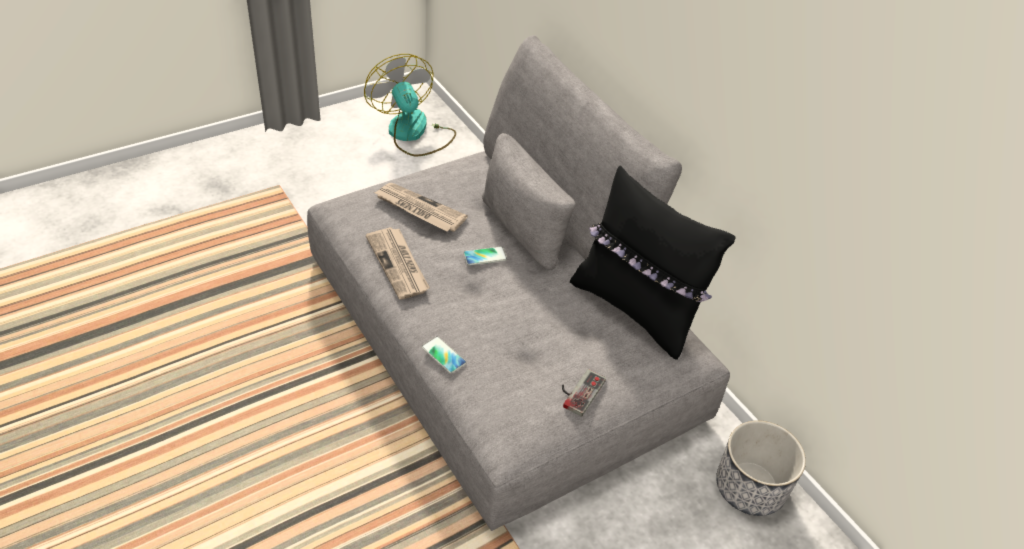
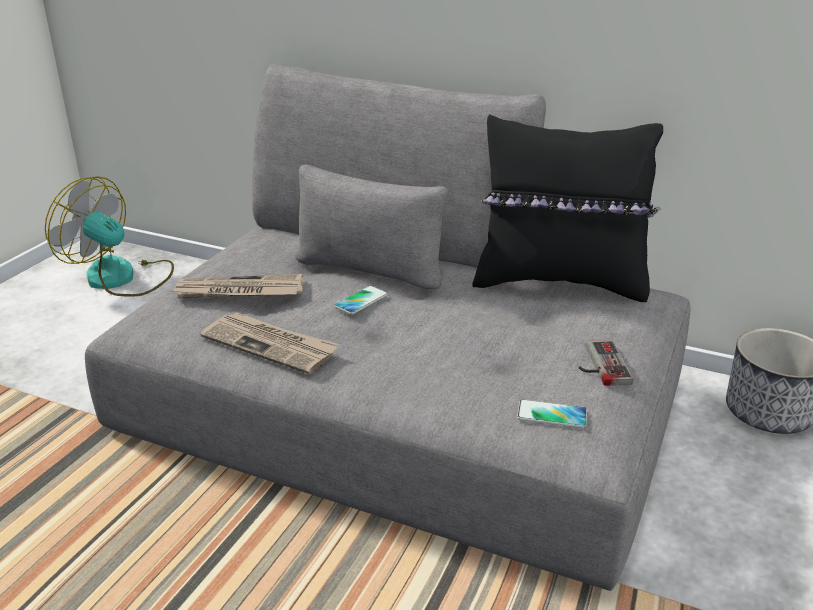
camera: 30 degrees left, 15 degrees down
(443, 355) = (423, 401): phone -> phone (552, 415)

